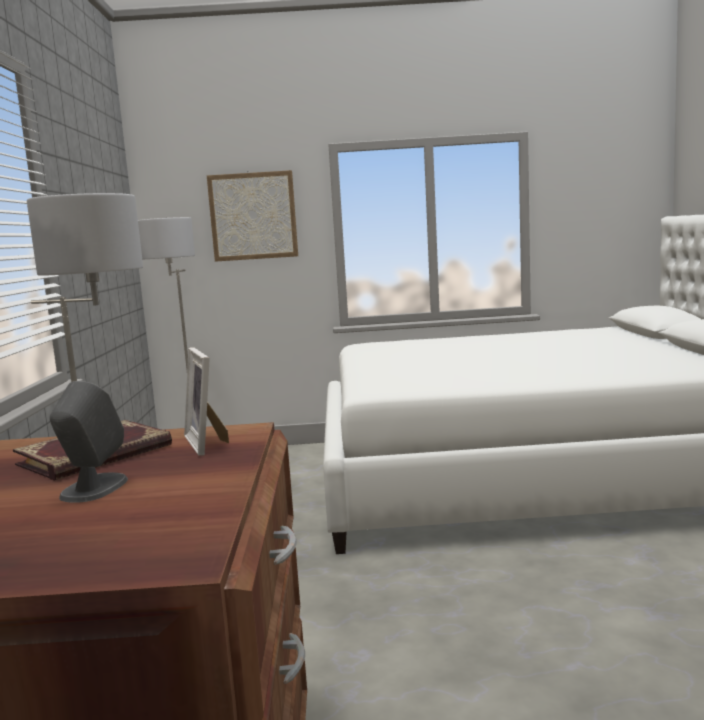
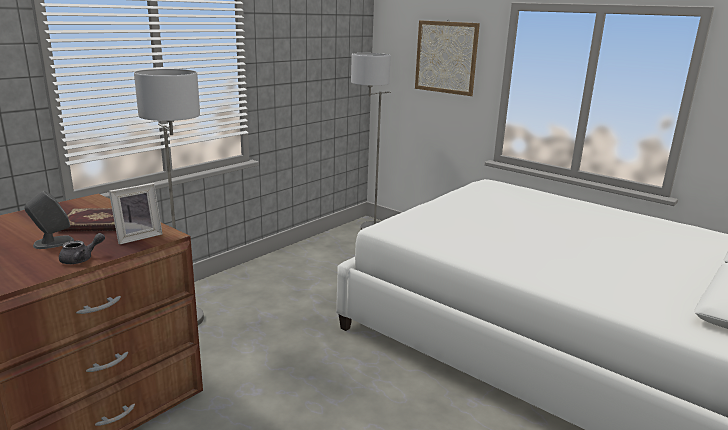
camera: 40 degrees right, 10 degrees up
(208, 443) = (137, 236): picture frame -> picture frame turned 150 degrees counterclockwise
(212, 479) = (81, 259): none -> grey teapot

